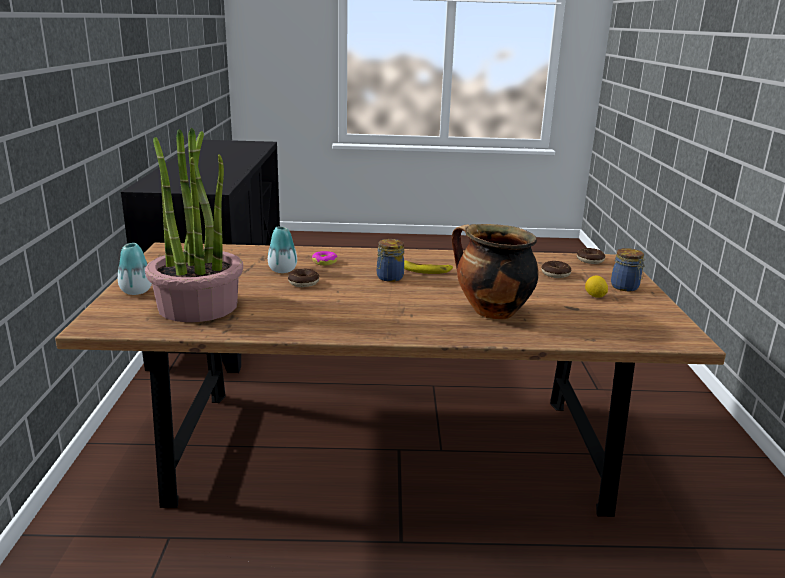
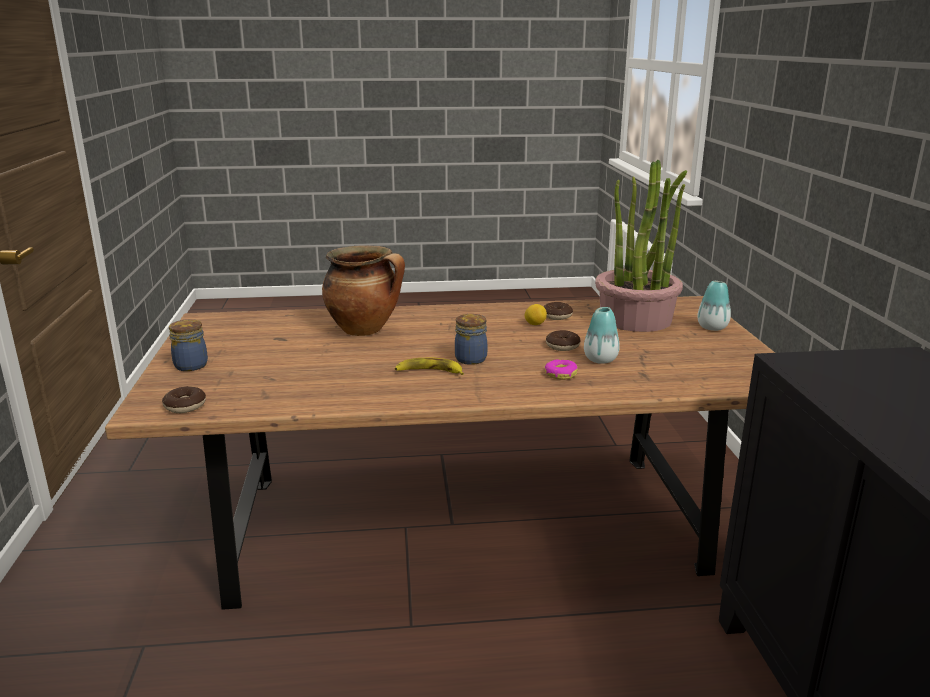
camera: 175 degrees right, 0 degrees up
(555, 274) = (261, 378): donut -> donut (557, 316)
(594, 296) = (242, 352): lemon -> lemon (535, 324)

